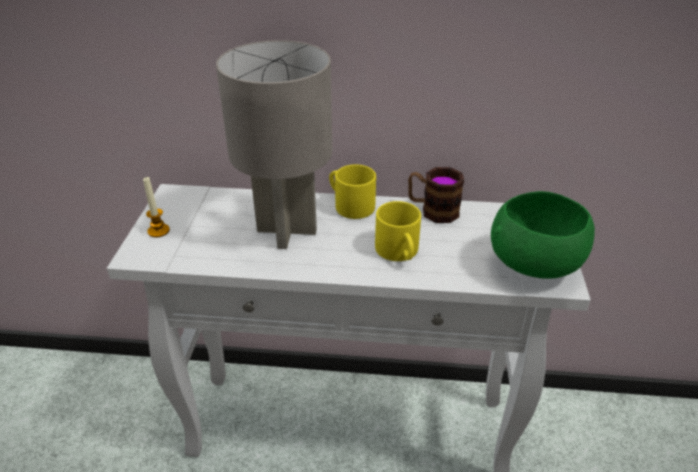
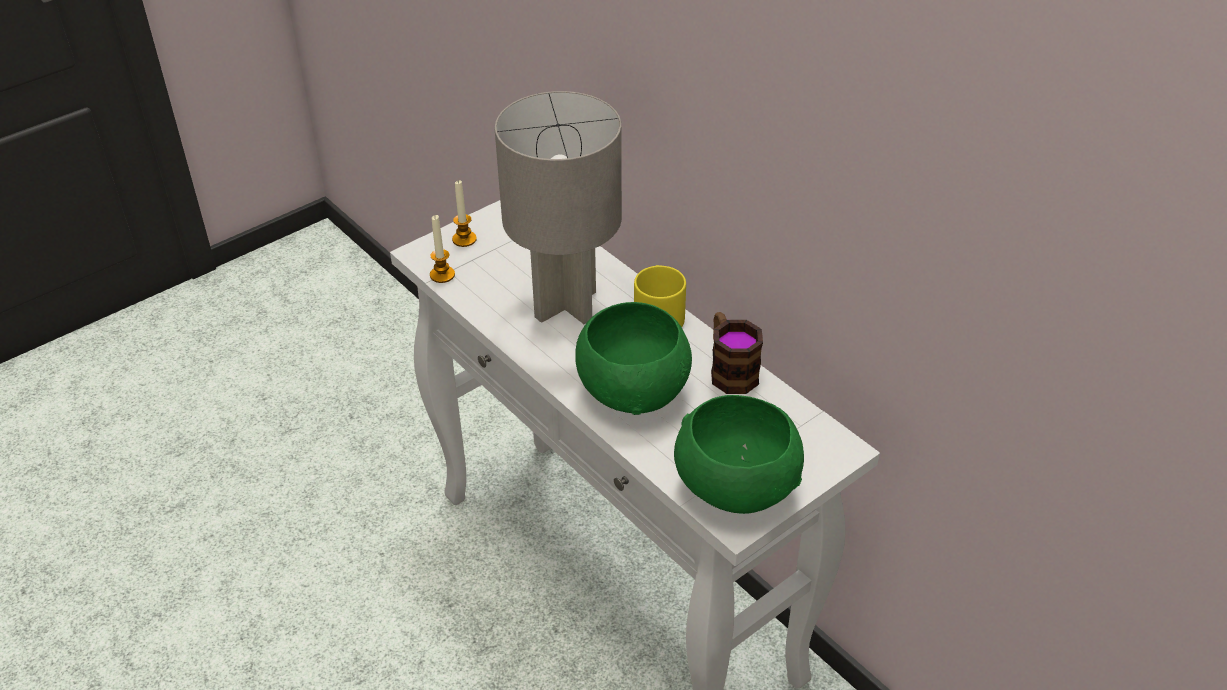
camera: 45 degrees right, 5 degrees up
(172, 260) = (442, 275): none -> candle
(400, 252) = (632, 390): yellow mug -> green bowl

